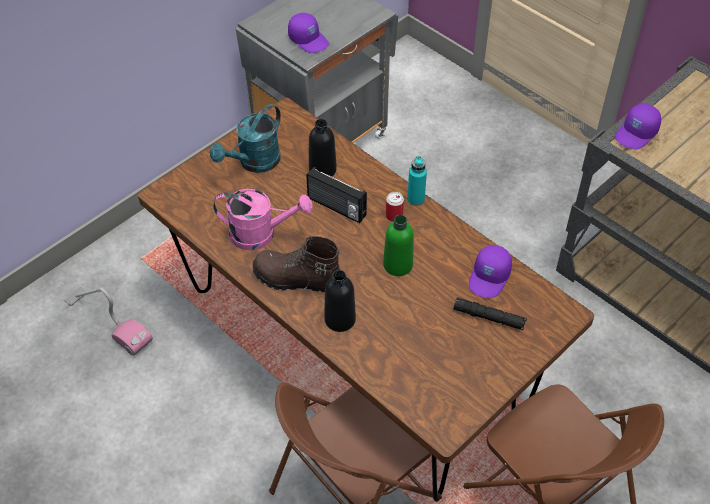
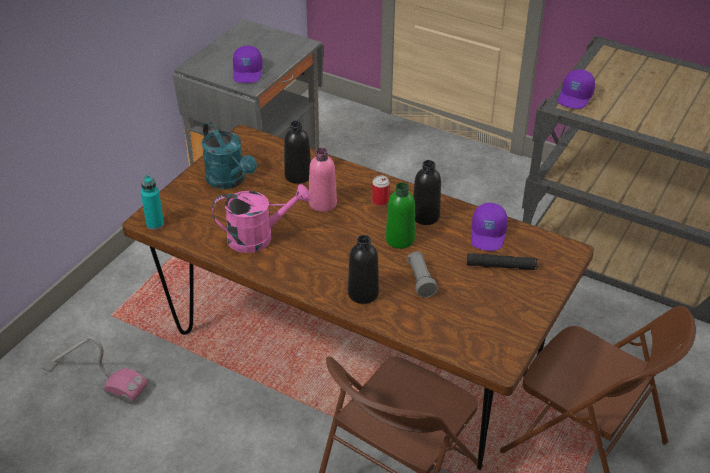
camera: 15 degrees left, 10 degrees down
(254, 163) = (229, 181): turquoise watering can -> turquoise watering can turned 60 degrees counterclockwise
(296, 279) = (307, 268): brown boot -> none
(309, 40) = (248, 72): purple cap -> purple cap turned 60 degrees clockwise
(336, 207) = (322, 203): radio -> pink bottle
(401, 317) = (420, 280): none -> grey flashlight
(416, 199) = (395, 185): turquoise bottle -> turquoise bottle (155, 224)
(433, 243) = (425, 216): none -> black bottle

